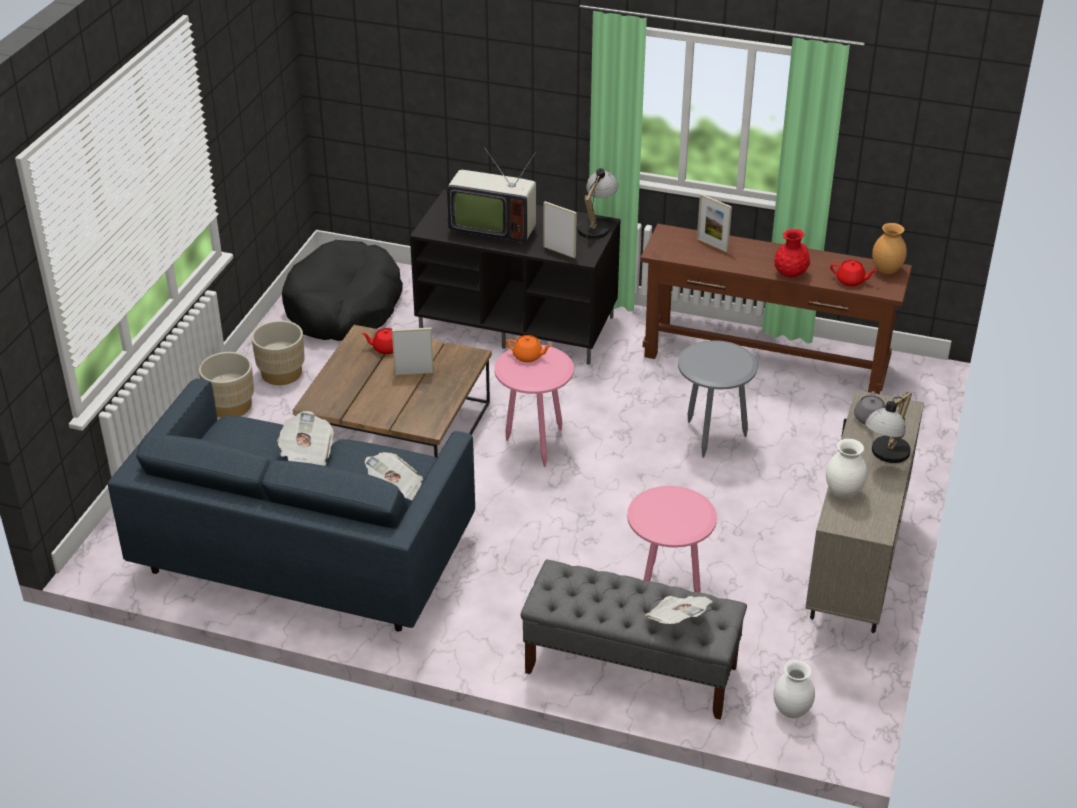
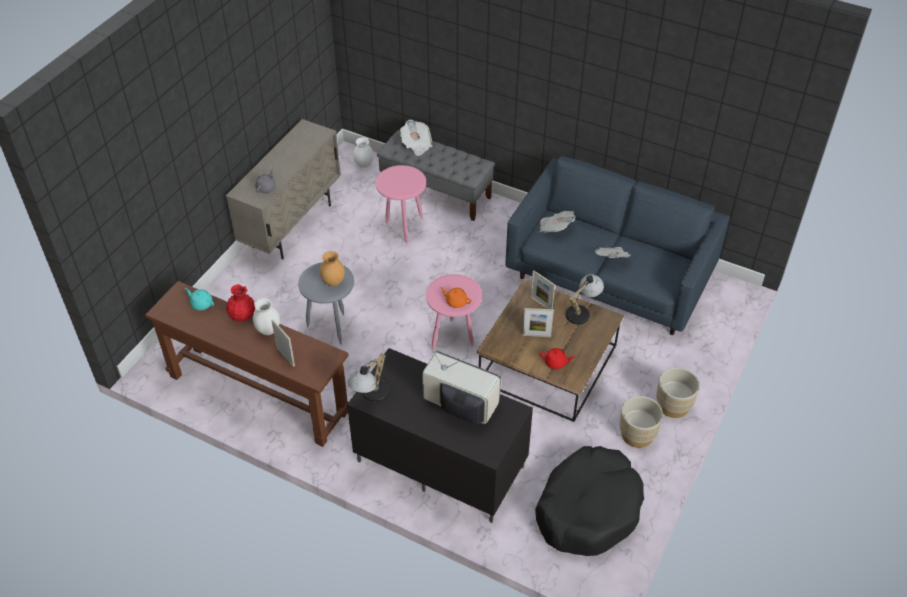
camera: 170 degrees left, 10 degrees up
(559, 252) = (411, 369): picture frame -> picture frame (541, 304)
(843, 493) = (310, 147): white vase -> white vase (268, 330)
(851, 281) = (201, 304): red teapot -> turquoise teapot
(886, 457) = (272, 164): table lamp -> table lamp (582, 311)
(887, 270) = (168, 310): brown vase -> brown vase (333, 282)

